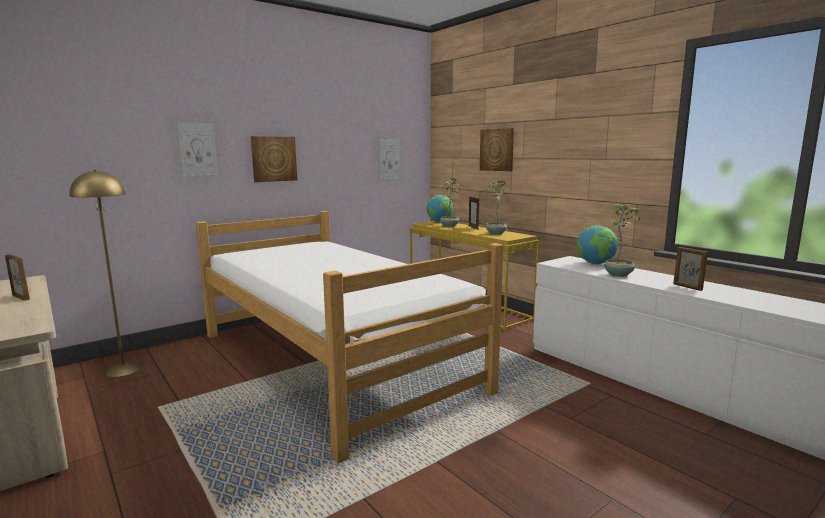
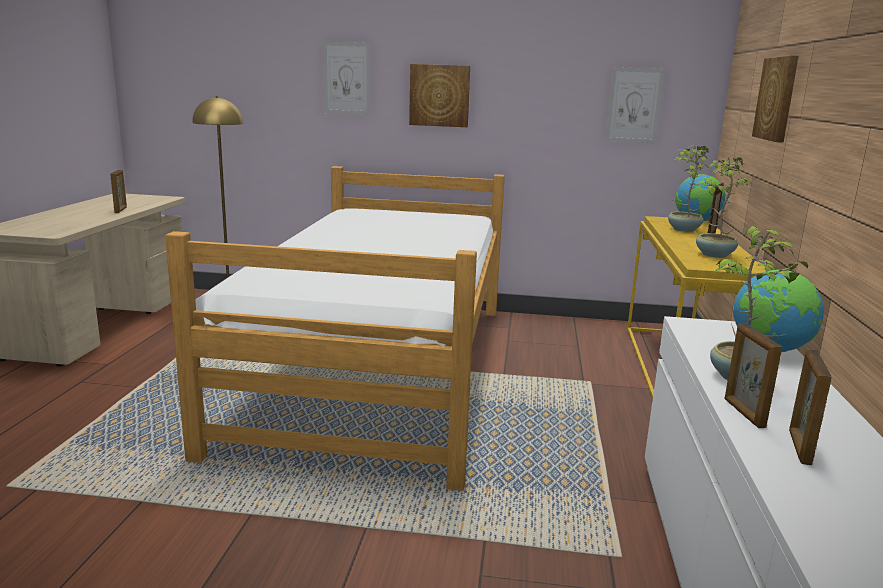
camera: 45 degrees right, 5 degrees up
(652, 284) = (743, 413): none -> picture frame

